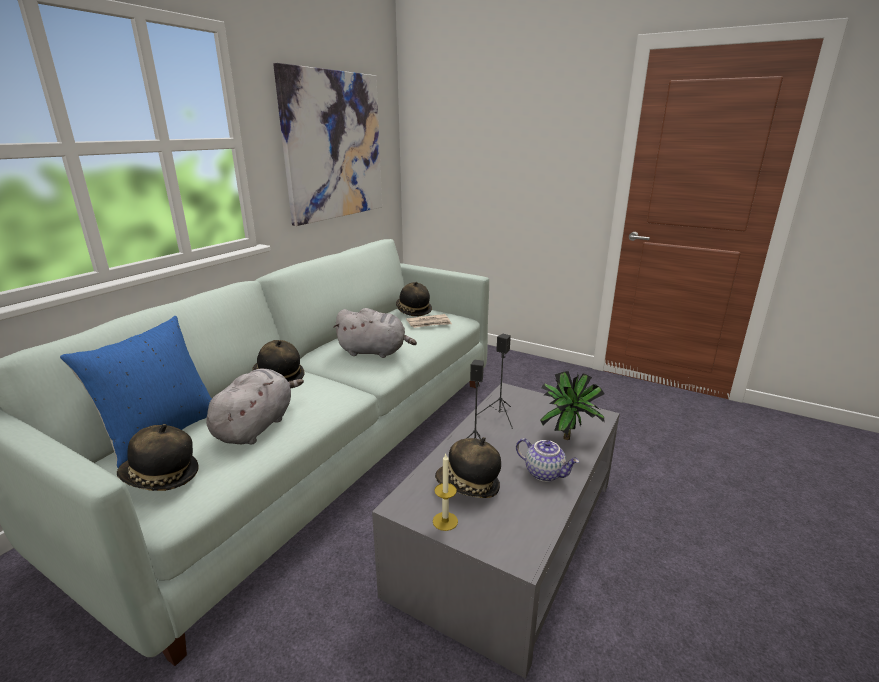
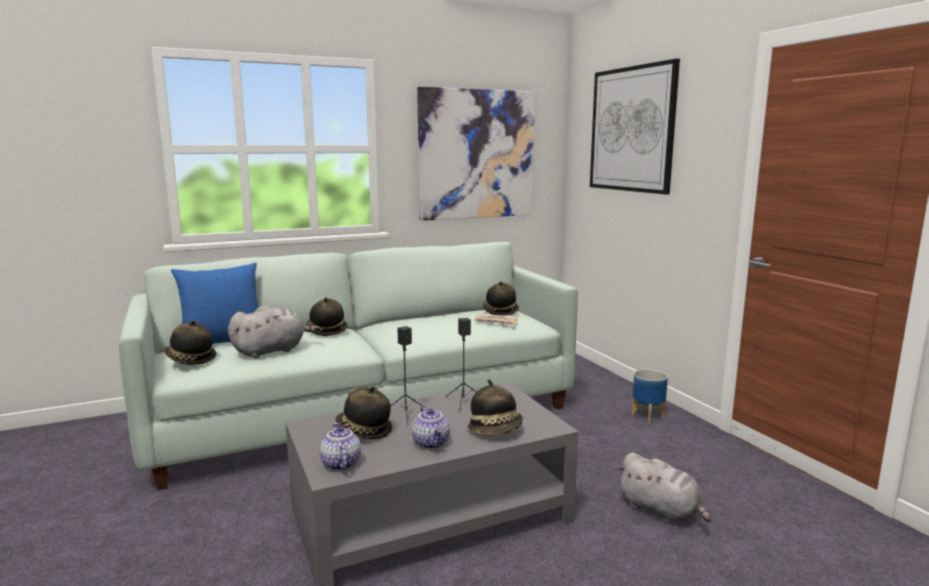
camera: 35 degrees right, 10 degrees down
(375, 352) = (418, 331): grey plush toy -> grey plush toy (661, 511)
(445, 521) = (317, 442): candle -> none
(487, 119) = (631, 129): none -> picture
(508, 537) = (340, 463): none -> teapot
(541, 372) = (648, 415): none -> planter
(568, 436) = (496, 430): potted plant -> hat

